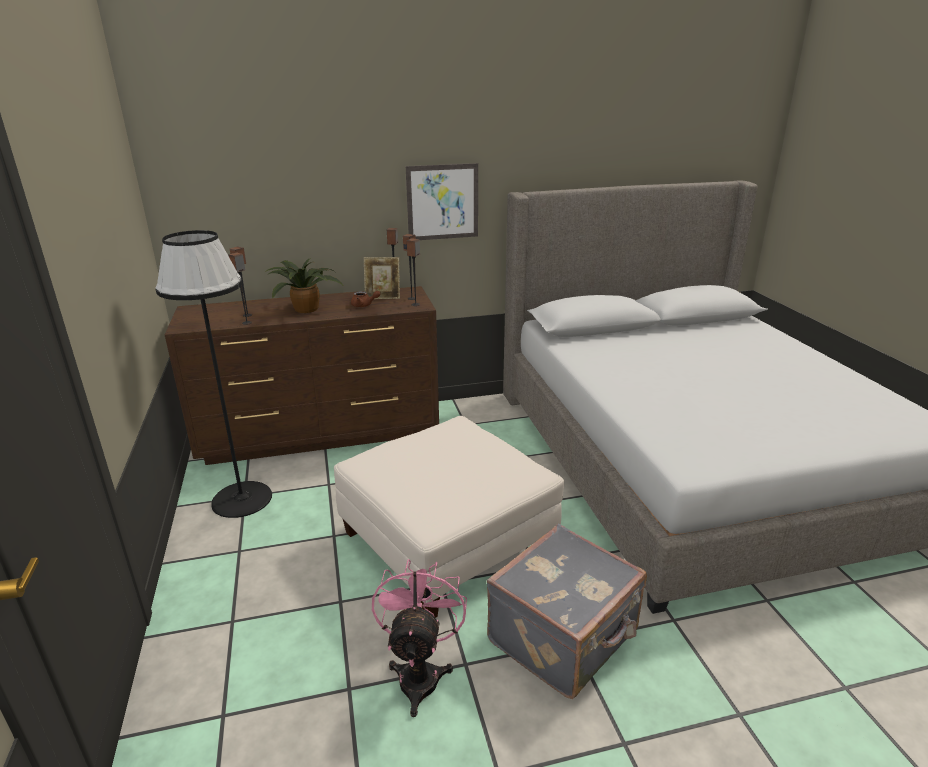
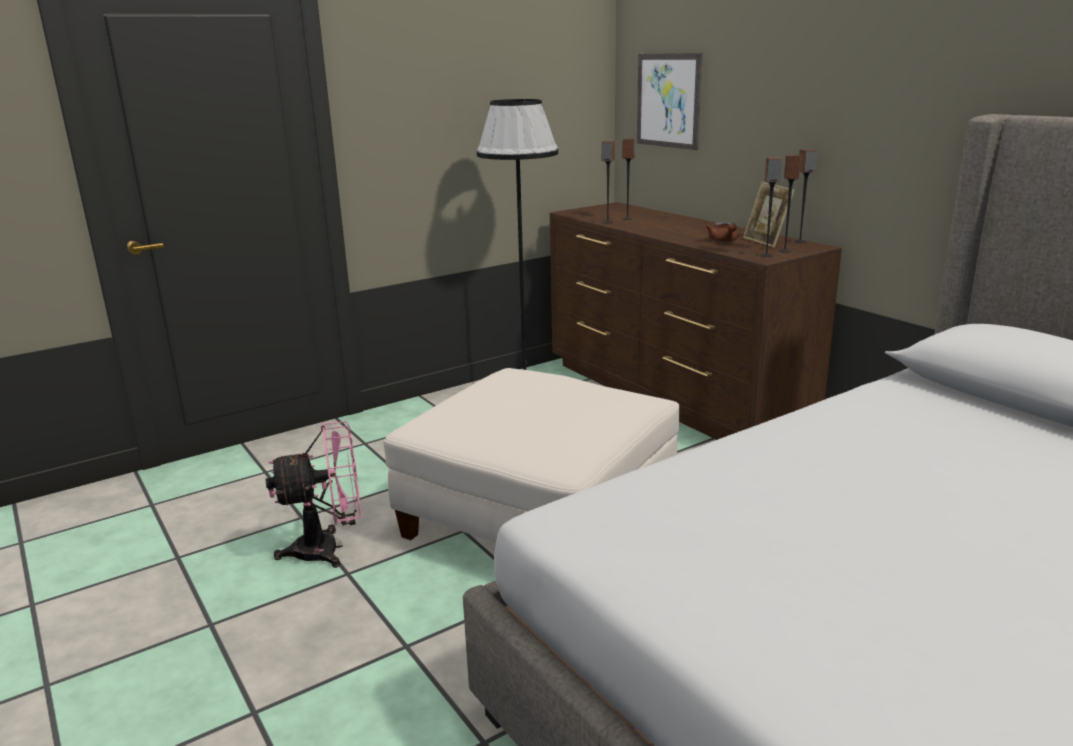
camera: 70 degrees right, 5 degrees down
(306, 308) = (676, 228): potted plant -> none
(442, 202) = (893, 121): picture -> picture (668, 100)
(565, 638) = (409, 638): grey suitcase -> none

